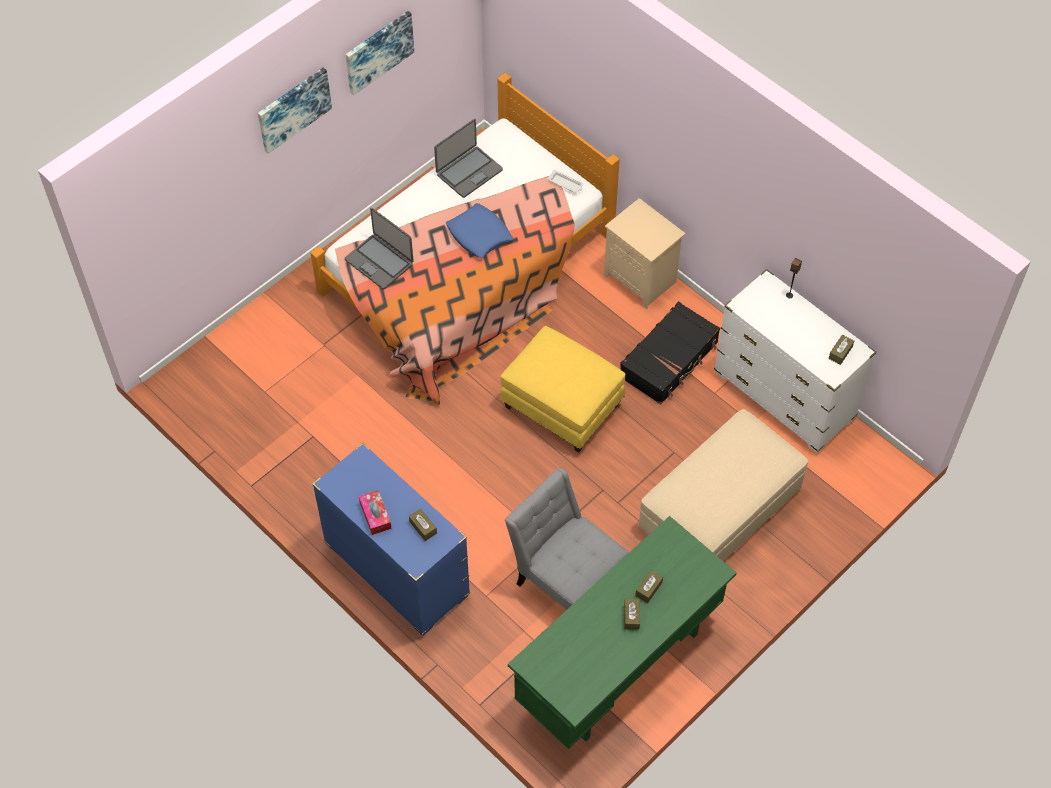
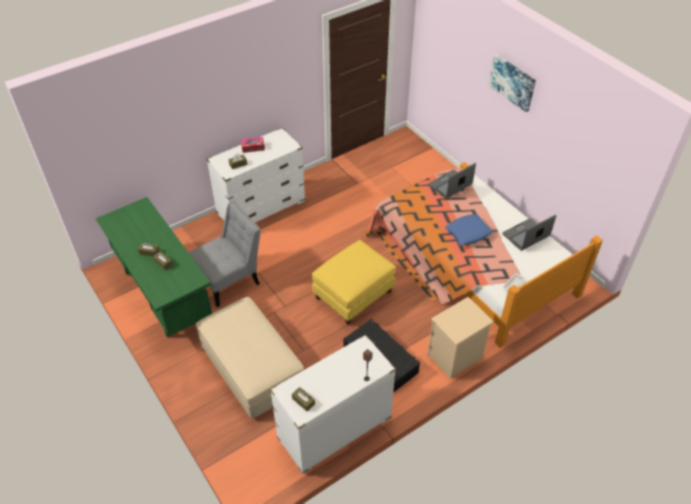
camera: 100 degrees right, 10 degrees down
(378, 51) = (567, 121): picture -> none
(396, 570) = (261, 208): blue dresser -> white dresser
(469, 172) = (526, 235): laptop -> laptop turned 90 degrees clockwise

